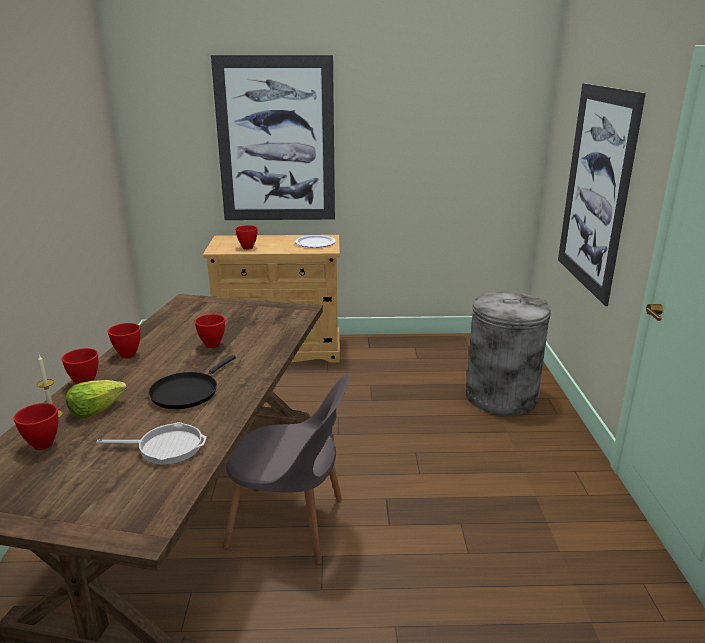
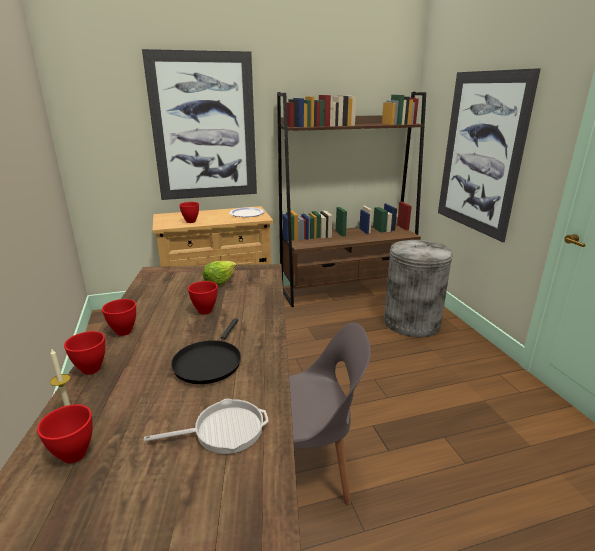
camera: 15 degrees left, 0 degrees up
(96, 409) = (119, 398): lettuce -> lettuce (219, 281)
(443, 347) = (348, 289): none -> brown bookcase

